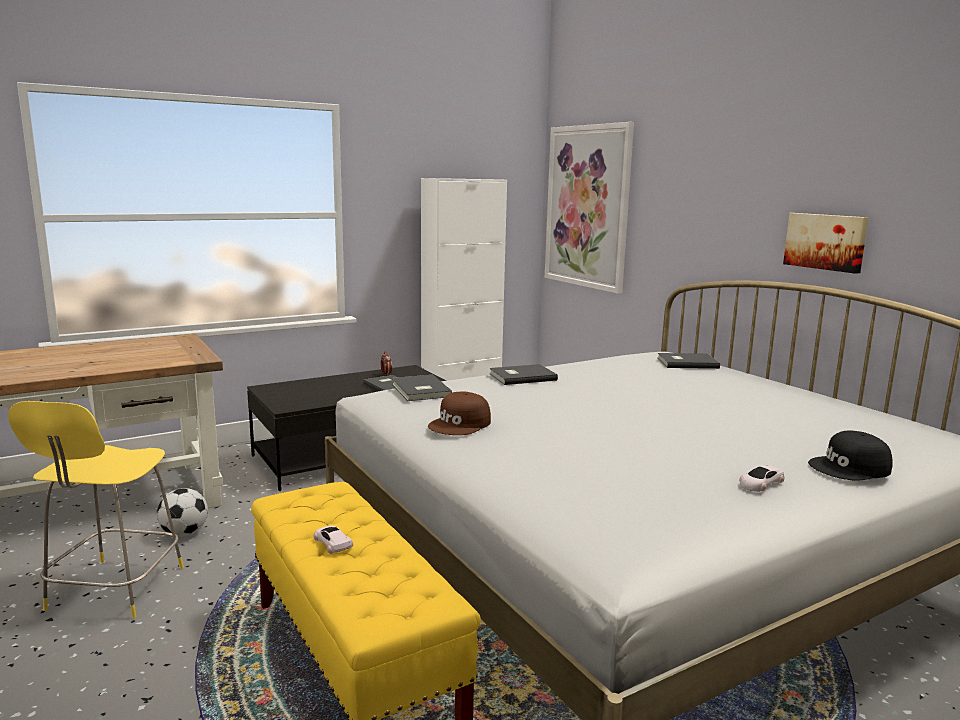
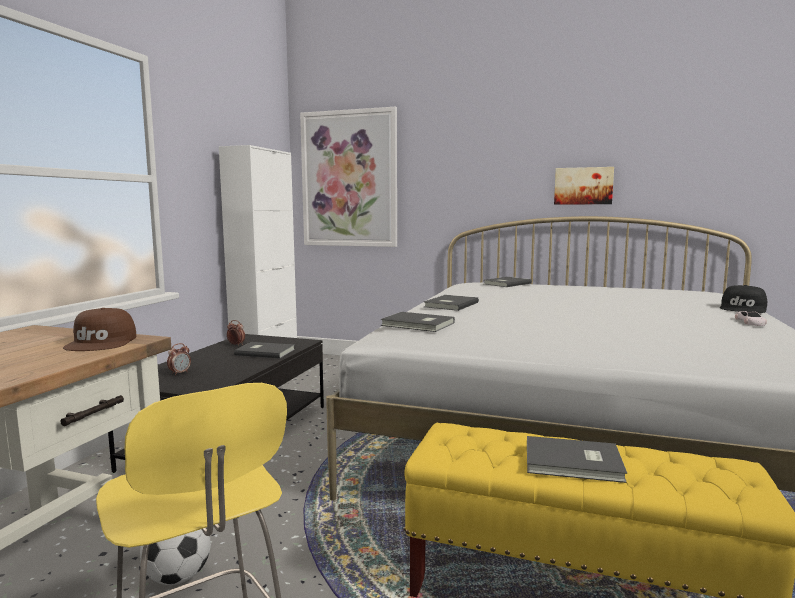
camera: 40 degrees left, 5 degrees down
(300, 390) = (180, 373): none -> alarm clock
(332, 543) = (574, 463): white toy car -> grey book
(460, 424) = (527, 334): brown cap -> brown cap (102, 342)

